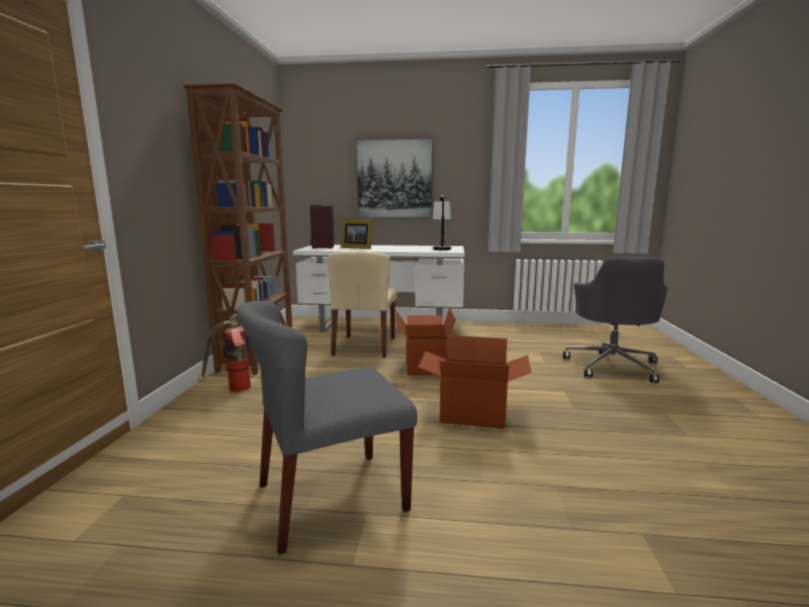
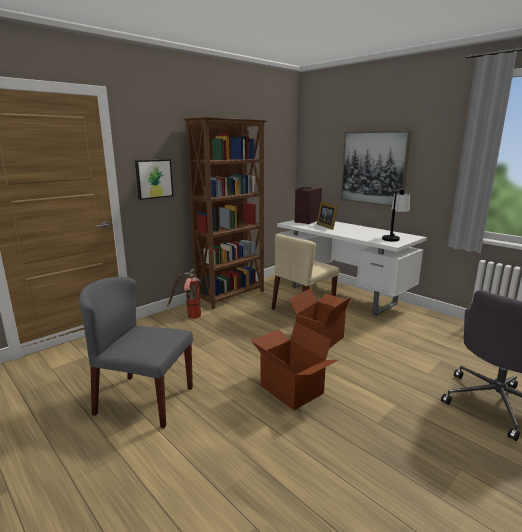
camera: 40 degrees right, 5 degrees up
(153, 173) = (153, 179): none -> picture

